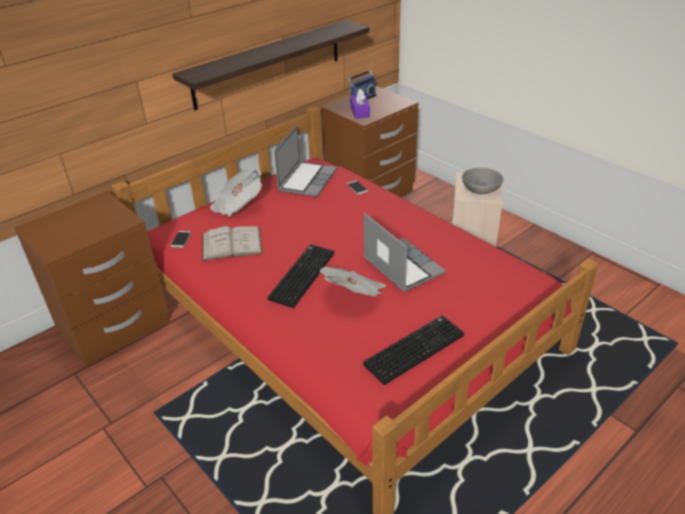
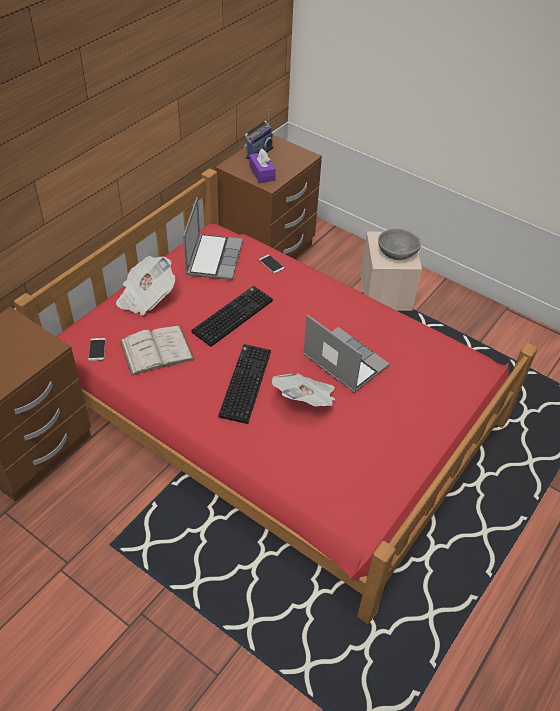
camera: 15 degrees left, 10 degrees up
(268, 64) = (164, 132): shelf -> none
(414, 348) = (379, 456): keyboard -> keyboard (232, 315)

